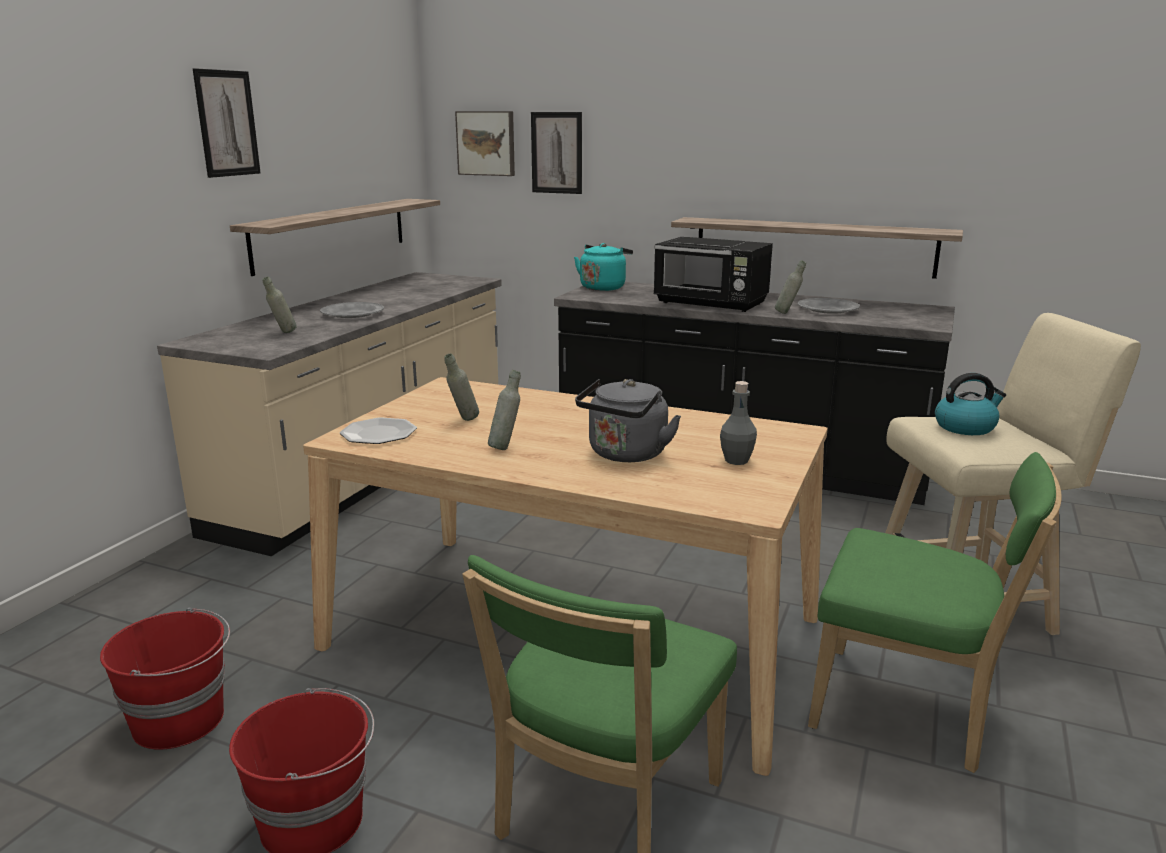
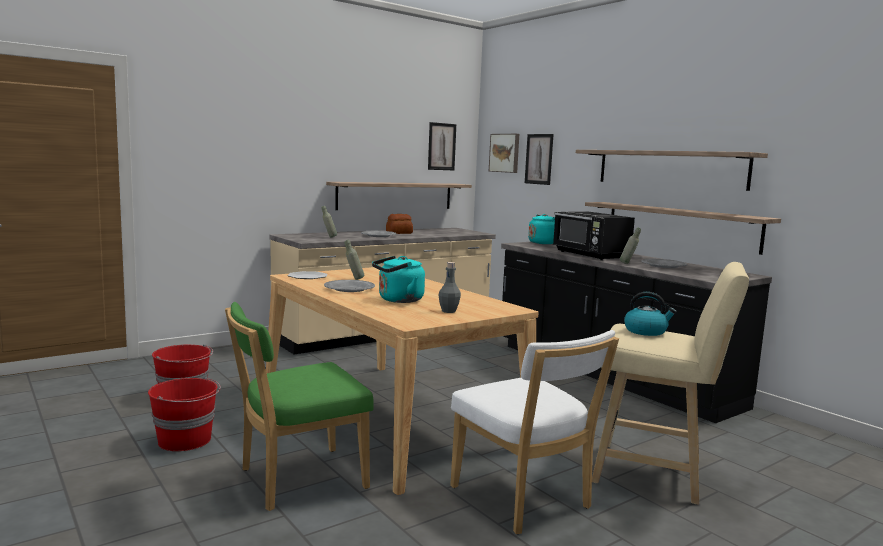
camera: 30 degrees right, 10 degrees down
(227, 123) = (333, 130): picture -> picture (441, 146)
(366, 301) = (398, 233): none -> bread
(505, 447) = (349, 289): grey bottle -> grey plate
(625, 455) = (398, 300): grey kettle -> turquoise kettle
(793, 165) = (669, 168): none -> shelf
(909, 711) = (524, 500): green chair -> white chair

